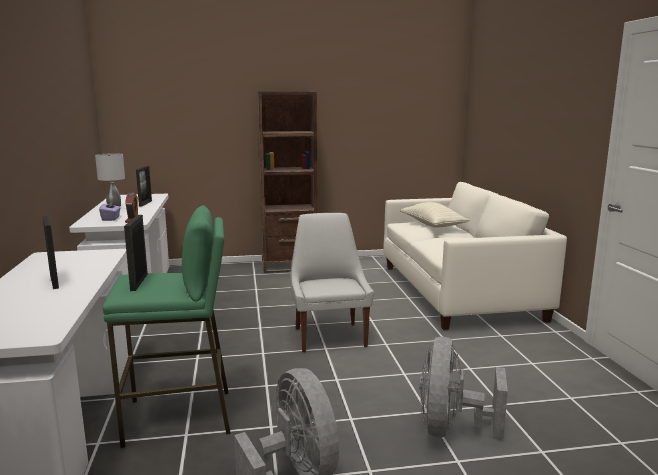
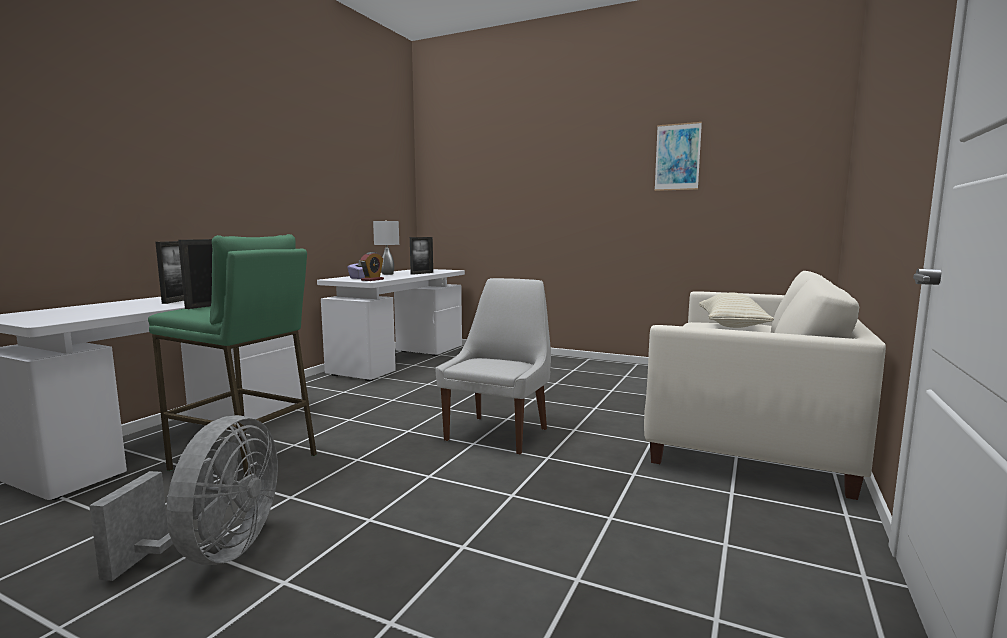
camera: 35 degrees right, 5 degrees down
(289, 266) = (574, 363): brown bookcase -> none
(357, 93) = (677, 157): none -> picture
(451, 428) = (455, 579): grey fan -> none

